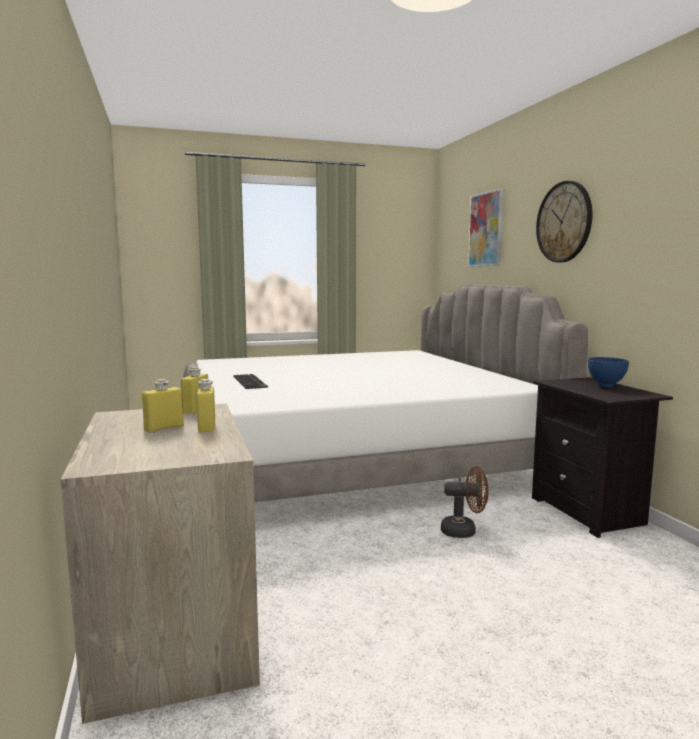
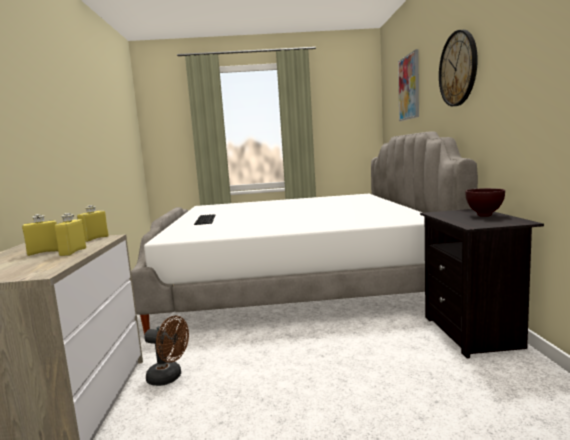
camera: 15 degrees right, 0 degrees up
(464, 531) = (344, 344): brown fan -> brown fan (169, 377)
(607, 386) = (485, 215): blue bowl -> brown bowl

